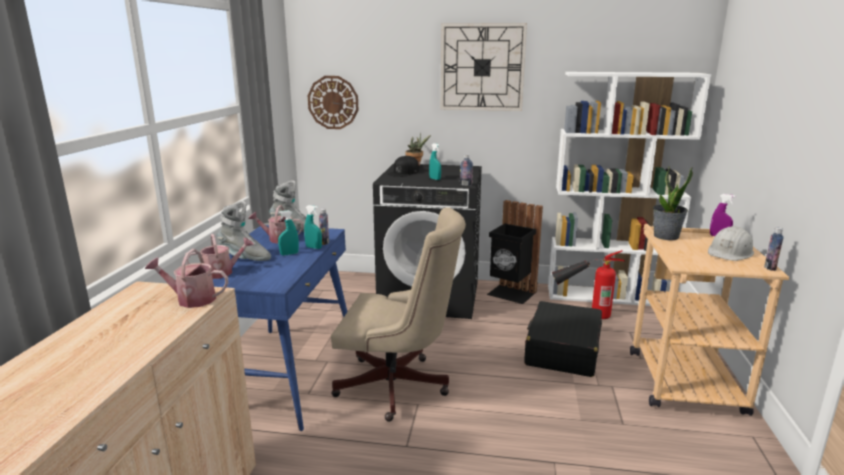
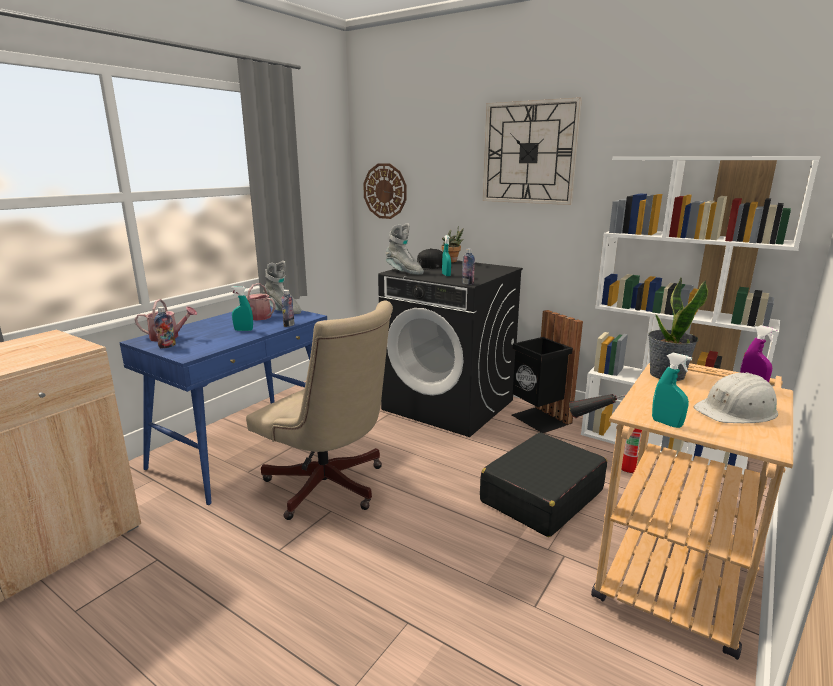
camera: 25 degrees right, 0 degrees up
(191, 299) = (58, 350): watering can -> none
(245, 257) = (205, 328): grey boot -> grey boot (404, 272)
(313, 247) = (272, 328): turquoise spray bottle -> turquoise spray bottle (666, 423)
(770, 268) = (773, 444): bottle -> bottle (167, 346)

